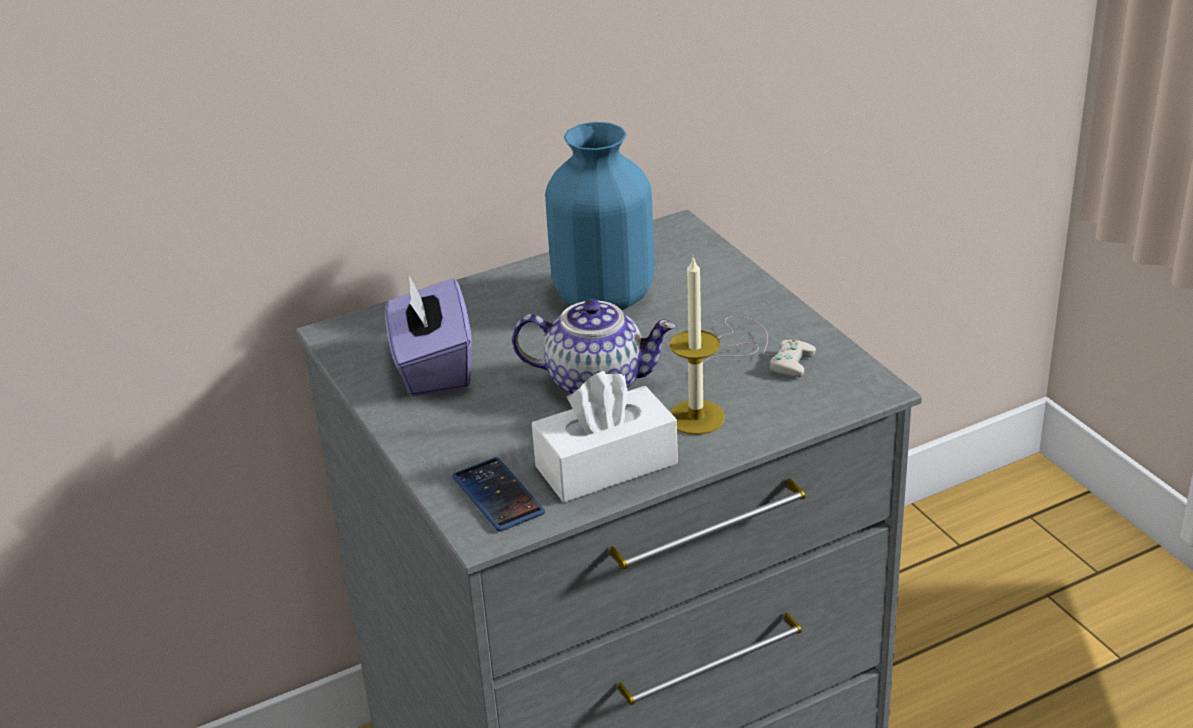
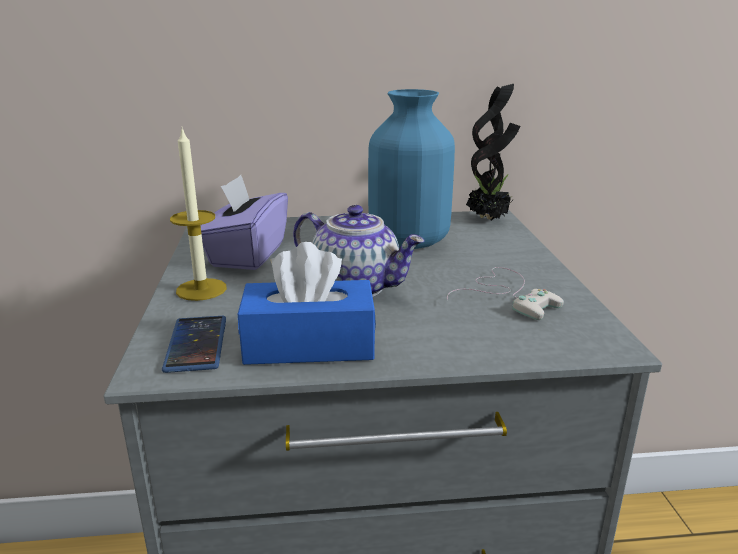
camera: 20 degrees right, 10 degrees down
(606, 465) = (309, 345): white tissue box -> blue tissue box
(673, 234) = (489, 219): none -> potted plant
(696, 417) = (420, 328): candle -> candle (201, 289)

